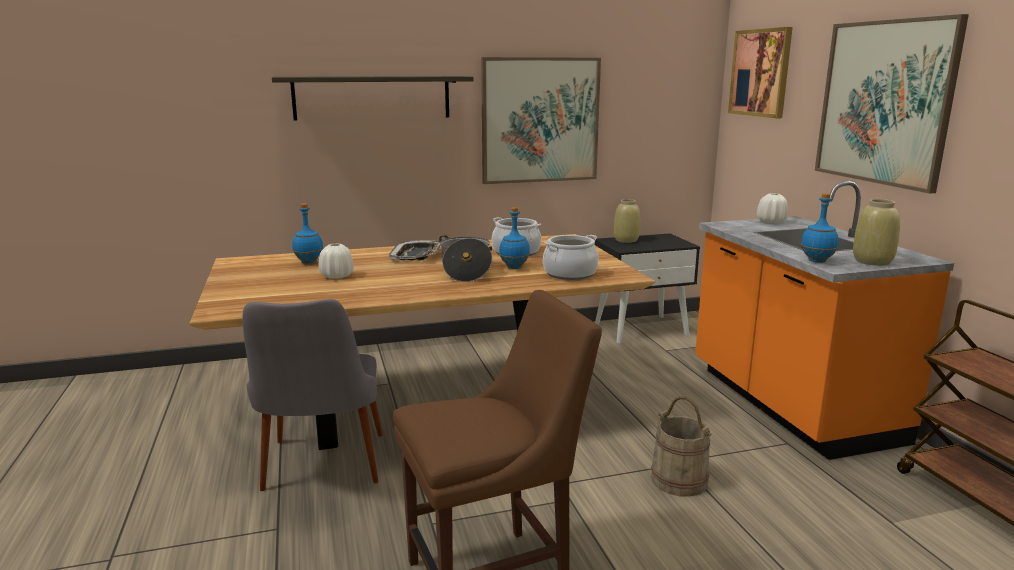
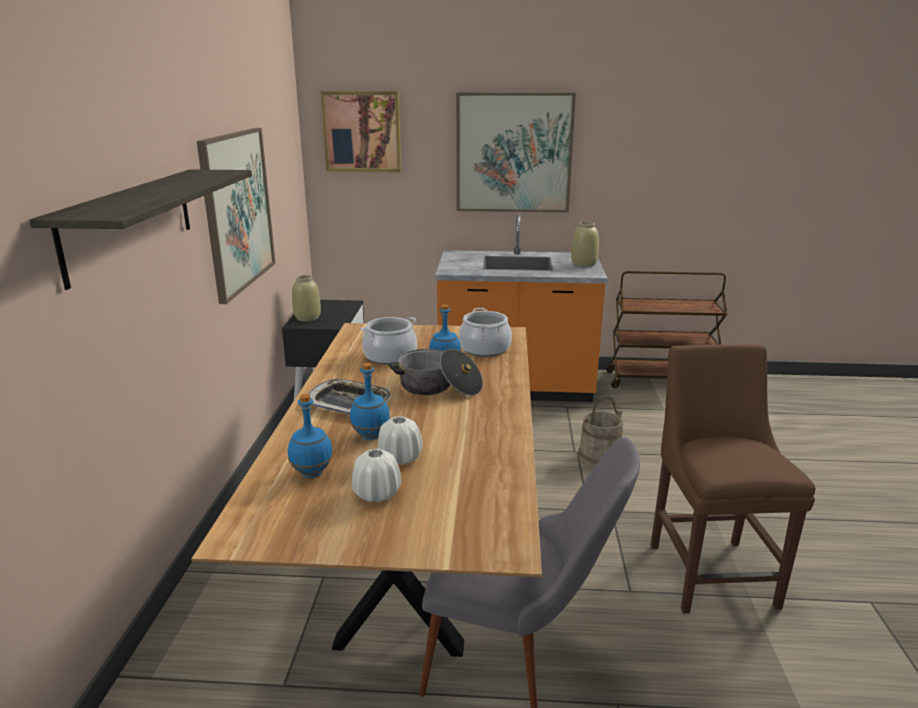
camera: 70 degrees left, 5 degrees up
(771, 221) = (455, 258): white vase -> white vase (377, 494)
(817, 261) = (575, 274): blue bottle -> blue bottle (371, 436)

